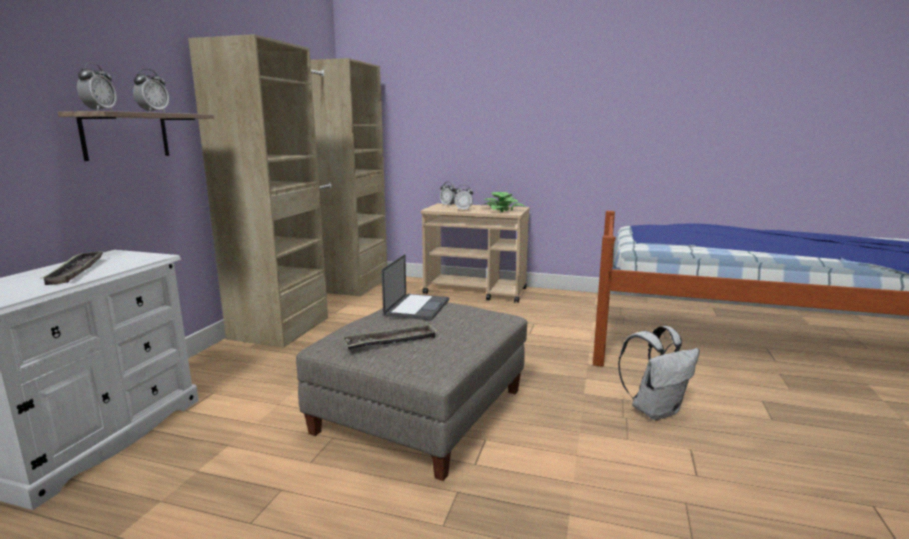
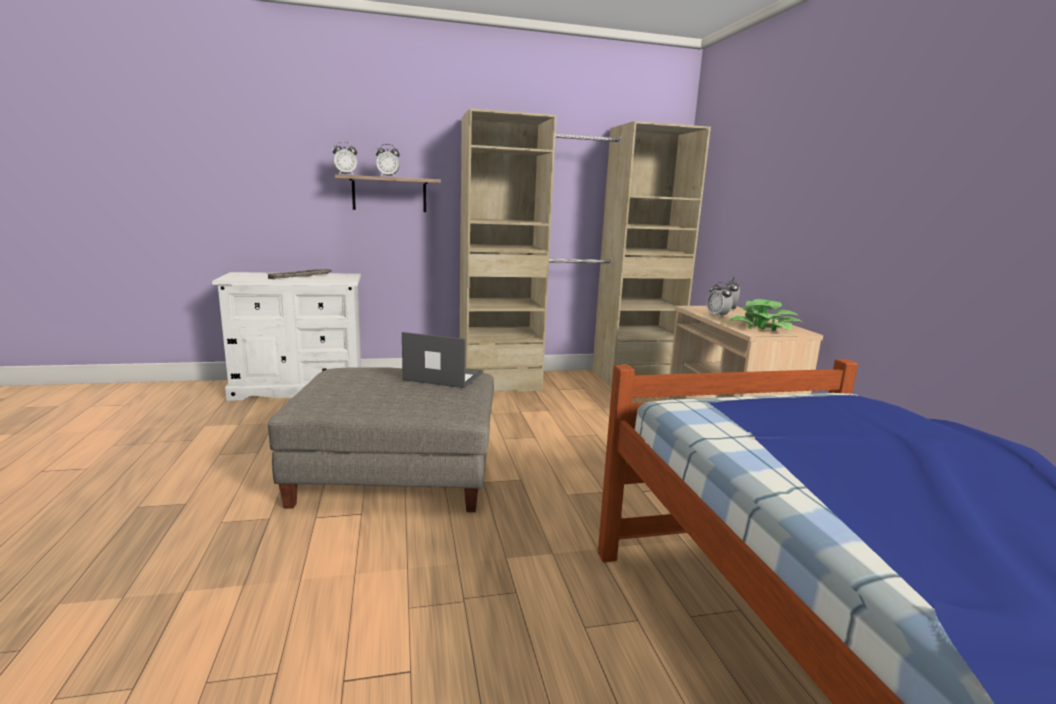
camera: 60 degrees right, 0 degrees up
(391, 341) = (348, 383): tray -> none
(417, 307) = (442, 376): laptop -> laptop turned 150 degrees counterclockwise
(655, 410) = (504, 626): white backpack -> none

